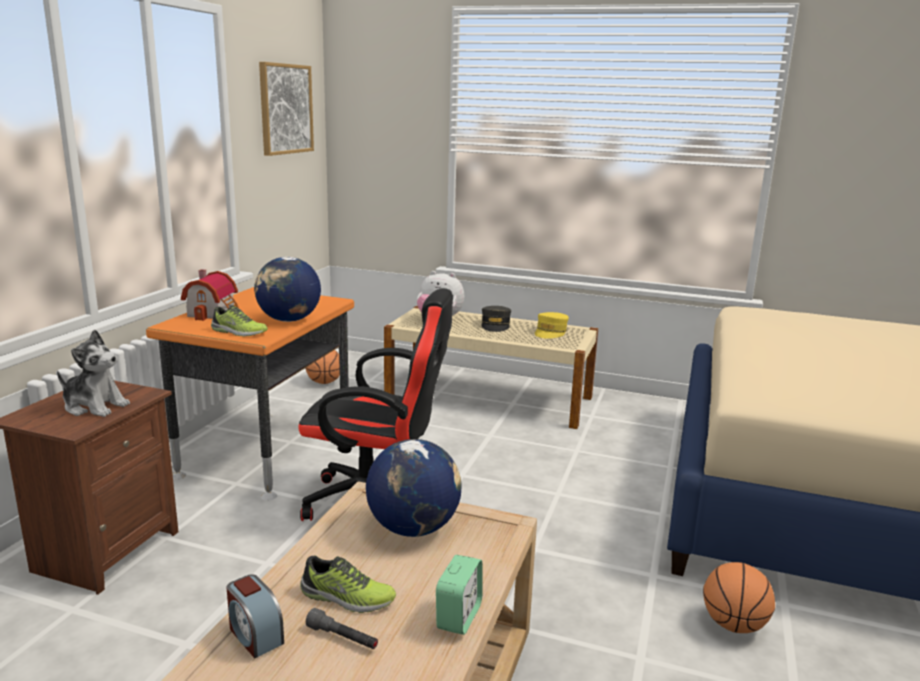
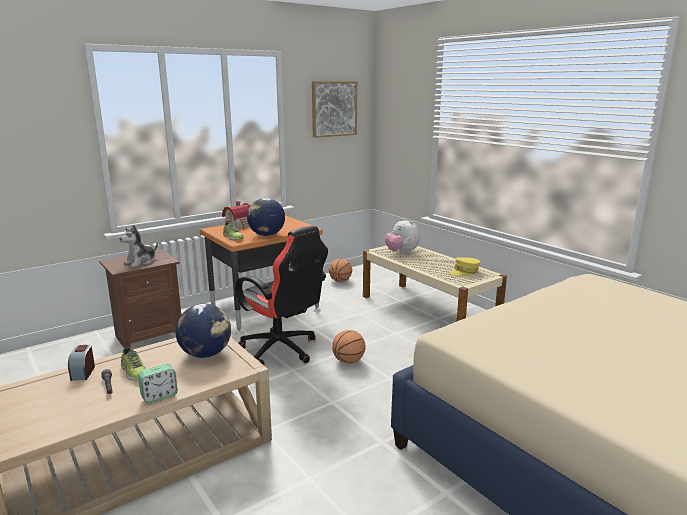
camera: 35 degrees right, 0 degrees up
(95, 406) = (141, 262): plush toy -> plush toy turned 75 degrees clockwise
(495, 325) = (433, 261): grey cap -> none
(733, 625) = (391, 488): basketball -> basketball (348, 361)

